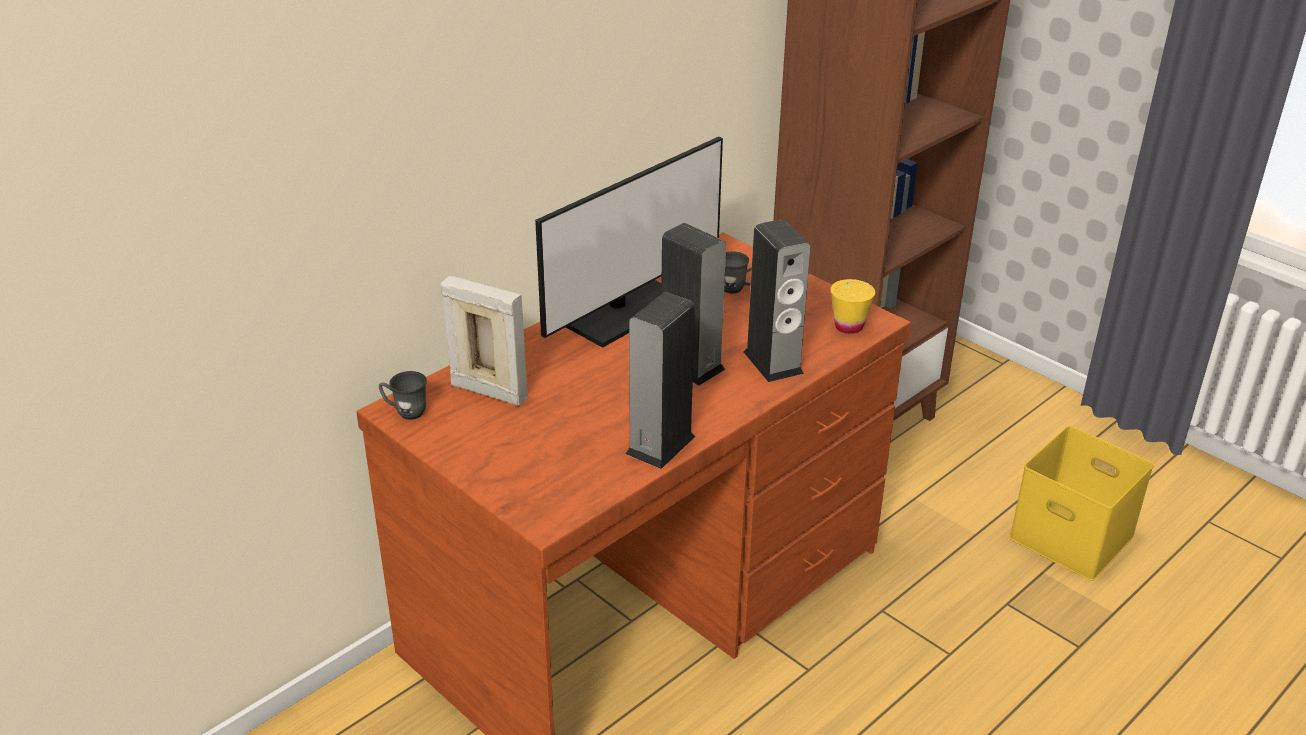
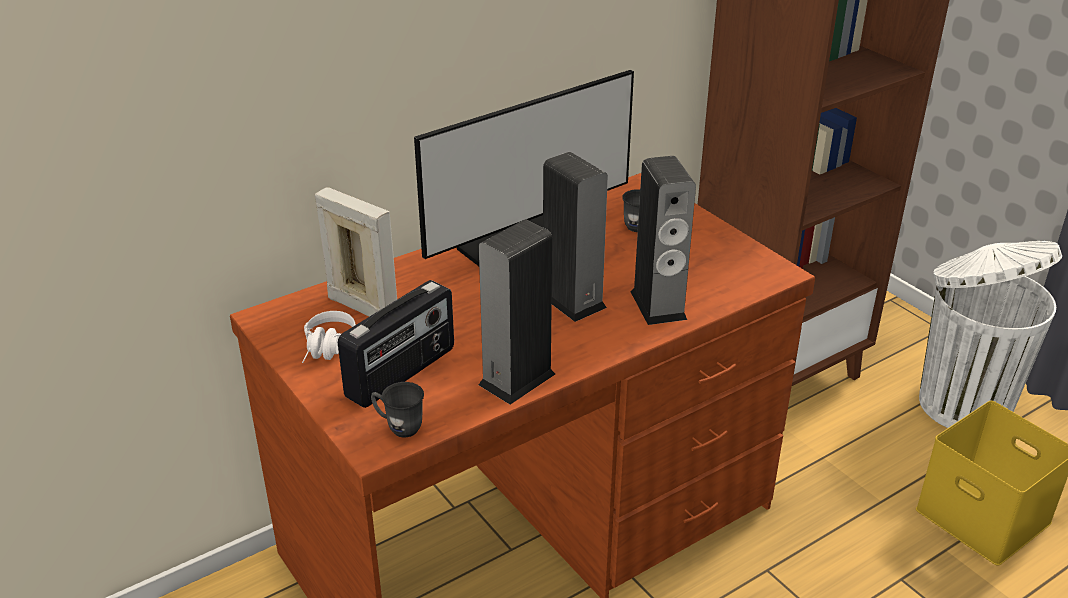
camera: 10 degrees right, 0 degrees up
(405, 412) = (275, 320): grey mug -> grey mug (398, 427)
(468, 435) = (327, 350): none -> white headphones
(549, 450) = (402, 373): none -> radio
(848, 326) = (747, 275): yellow cup -> none
(1034, 433) = (961, 403): none -> white trash can

